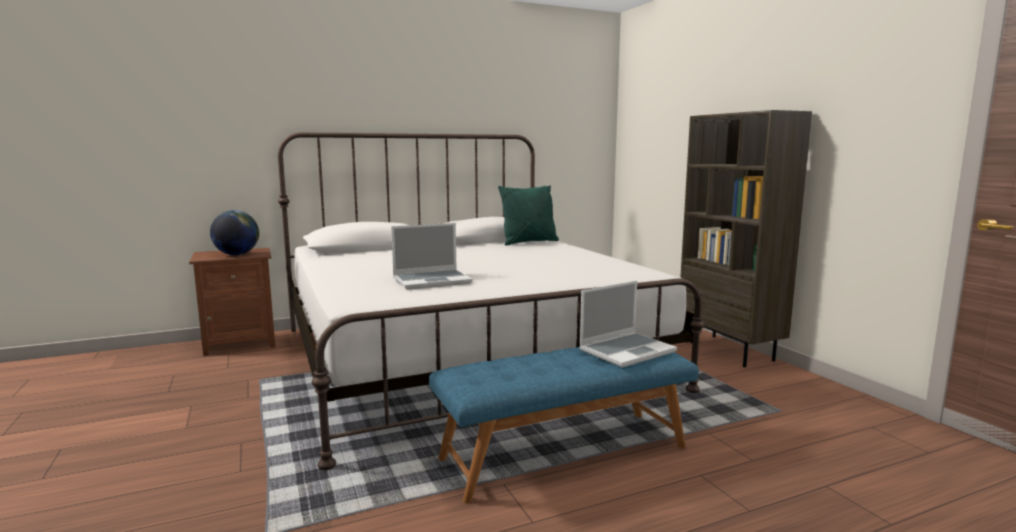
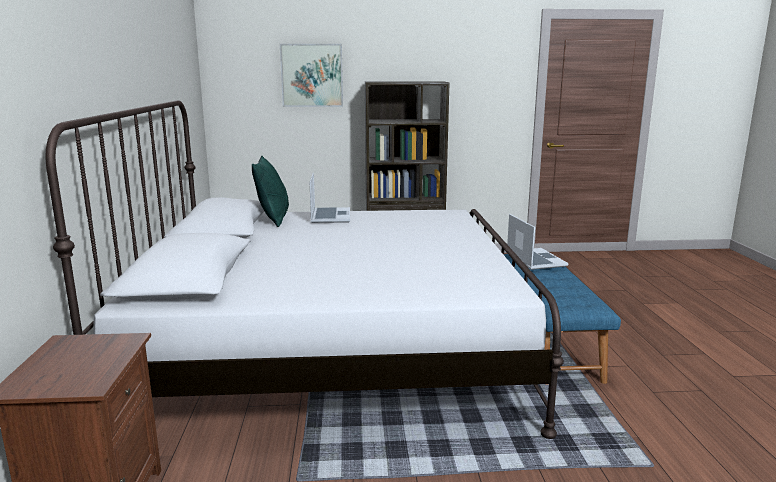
camera: 70 degrees left, 5 degrees up
(237, 255) = (98, 357): globe -> none
(432, 281) = (430, 263): laptop -> laptop (330, 216)
(685, 113) = (312, 75): none -> picture

